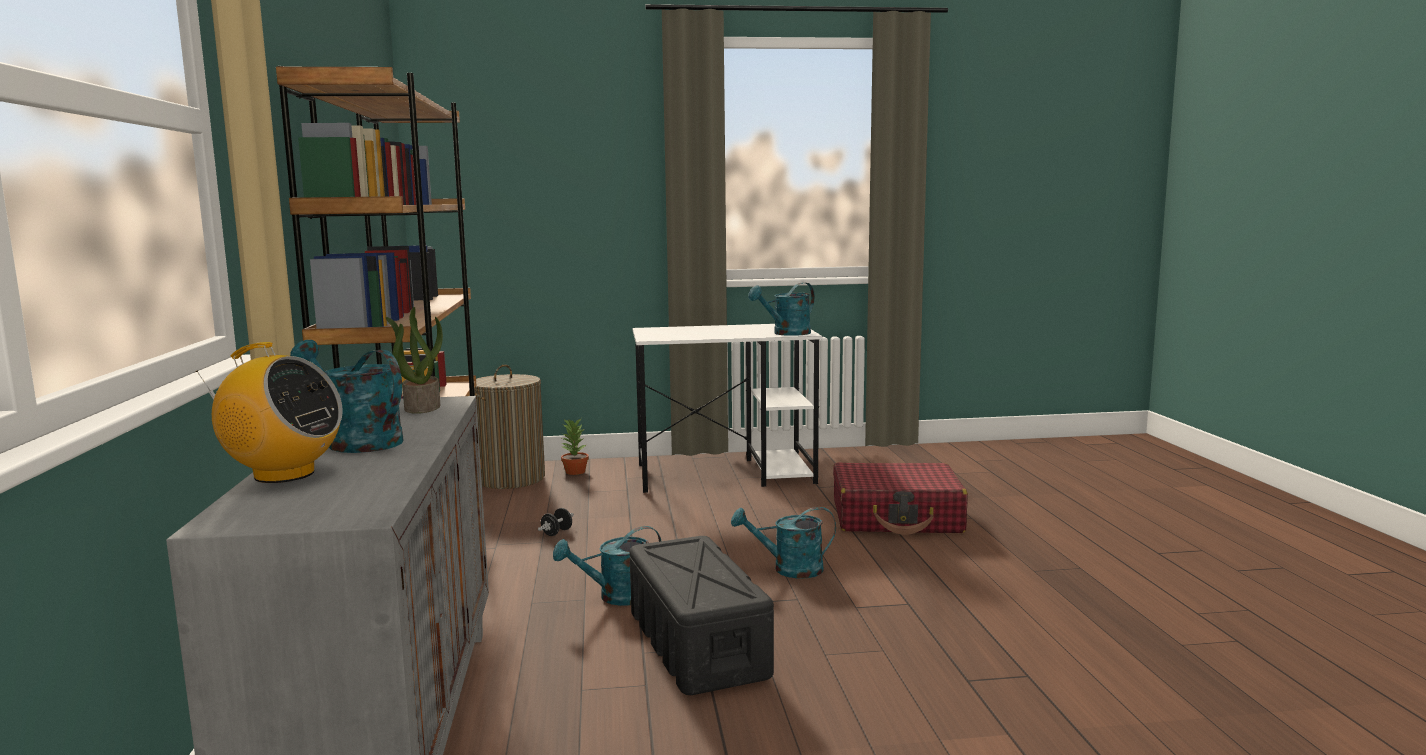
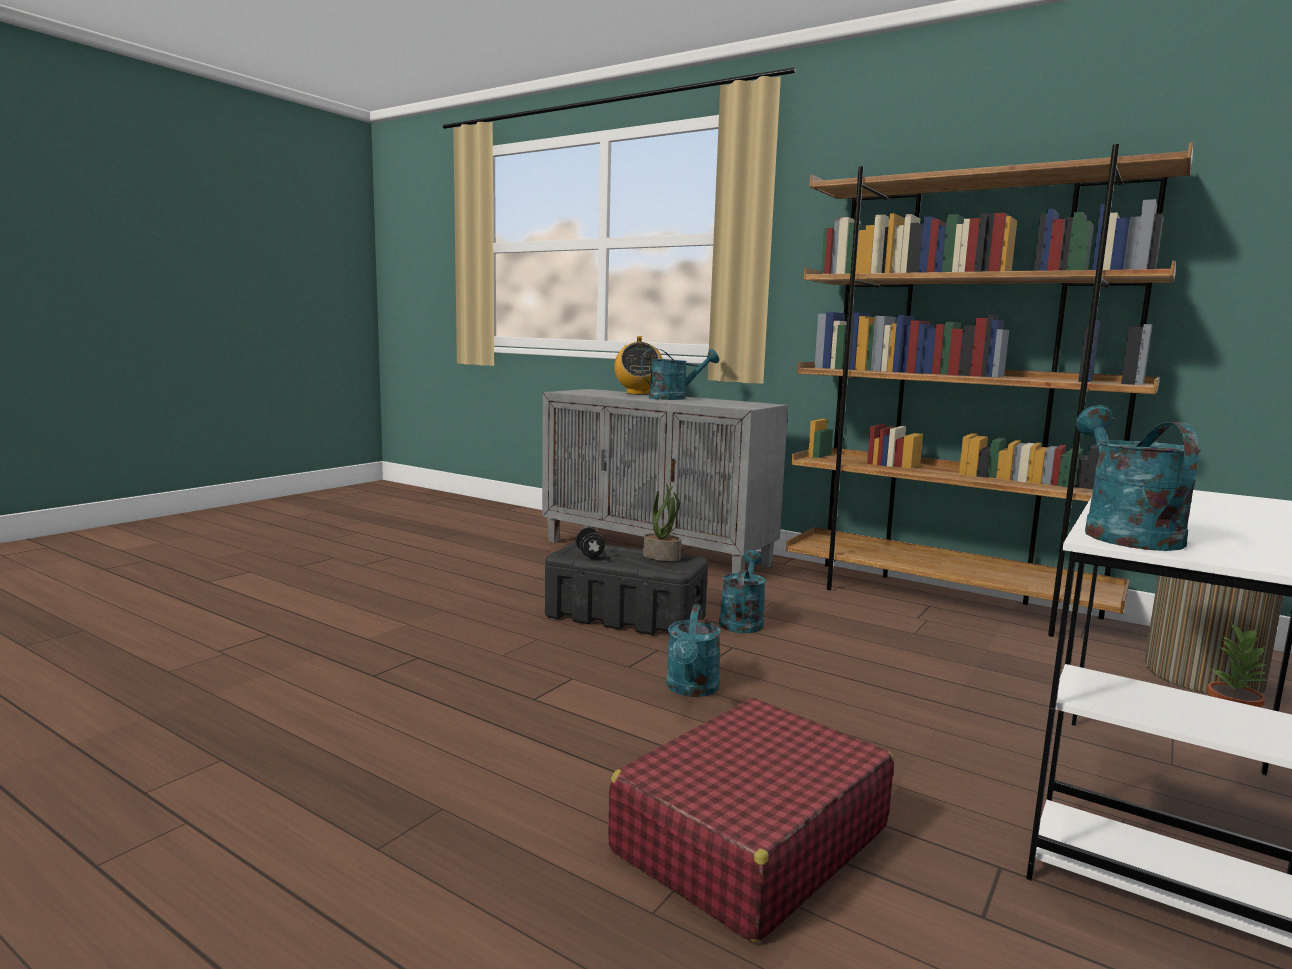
camera: 130 degrees right, 0 degrees up
(283, 474) = (638, 393): radio -> radio turned 60 degrees counterclockwise
(421, 407) = (734, 405): potted plant -> potted plant (662, 556)
(557, 532) = (937, 644): black dumbbell -> black dumbbell (589, 554)
(789, 569) = (691, 689): turquoise watering can -> turquoise watering can turned 150 degrees clockwise

